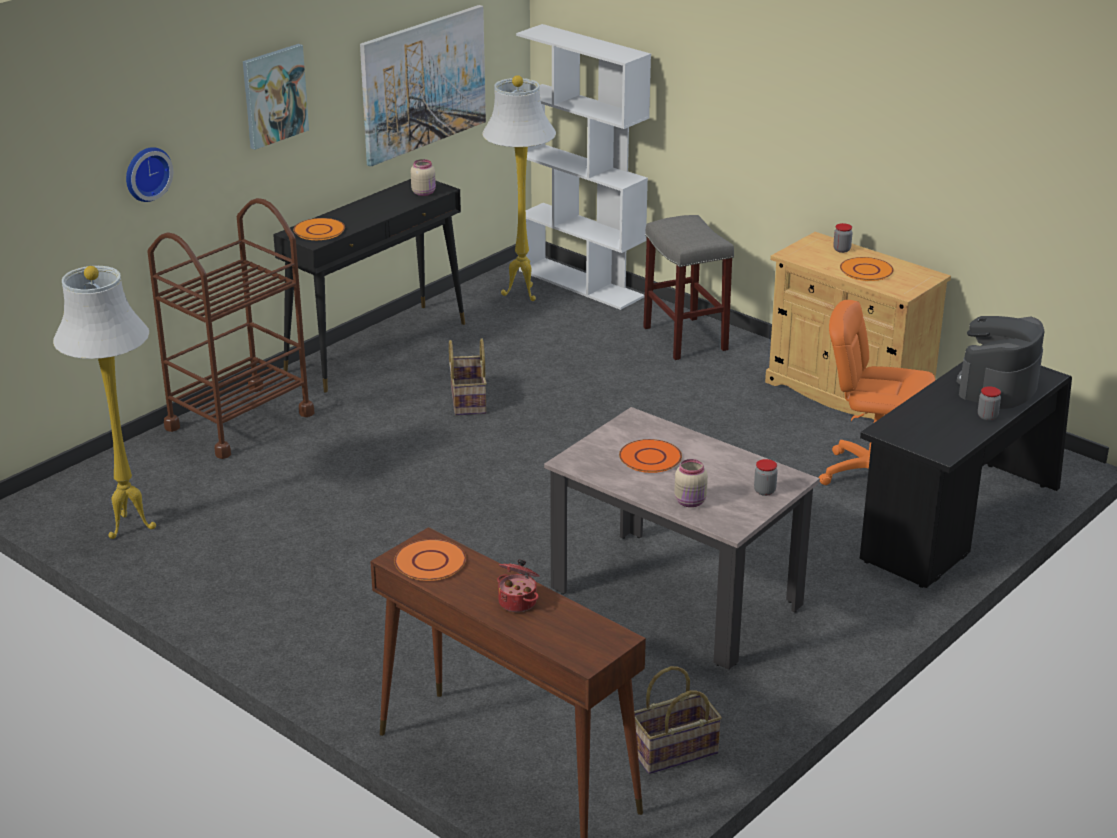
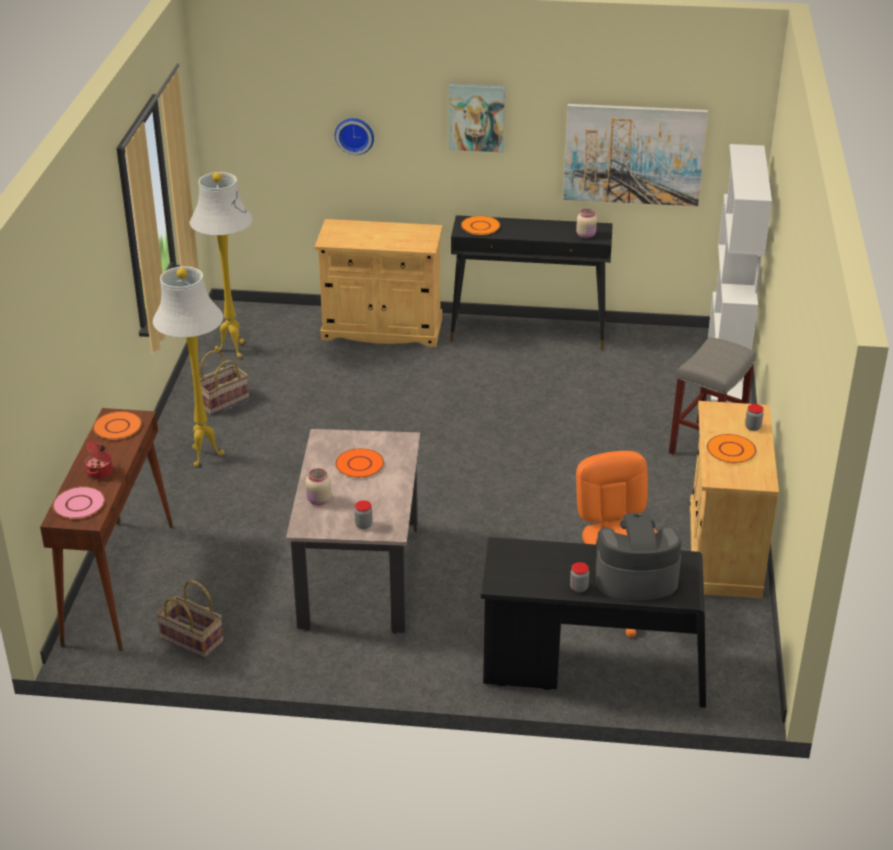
camera: 55 degrees right, 5 degrees up
(239, 421) = (382, 329): brown cart -> beige cabinet
(467, 400) = (504, 394): basket -> basket (223, 401)
(521, 295) = (674, 353): white floor lamp -> white floor lamp (203, 456)
(571, 636) = (79, 504): none -> pink plate

